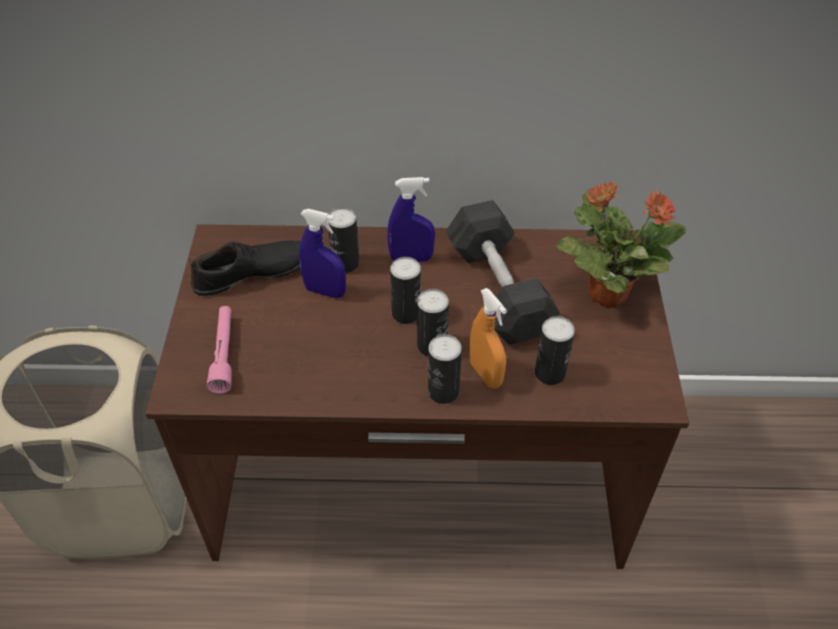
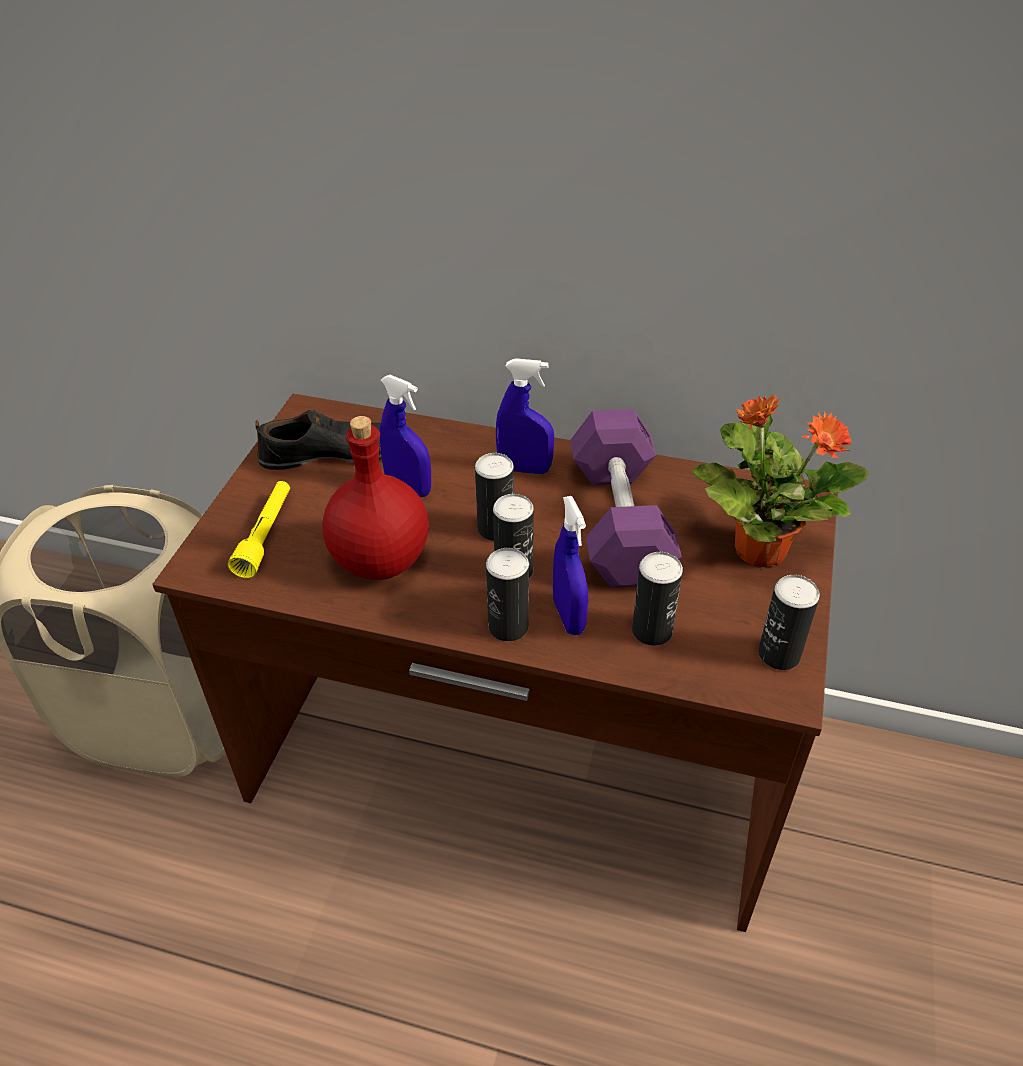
camera: 15 degrees right, 5 degrees down
(224, 354) = (265, 535): pink flashlight -> yellow flashlight
(324, 358) = (379, 561): none -> red bottle
(345, 263) = (444, 461): can -> can (779, 654)
(485, 374) = (568, 616): orange spray bottle -> blue spray bottle
(498, 289) = (620, 521): grey dumbbell -> purple dumbbell

